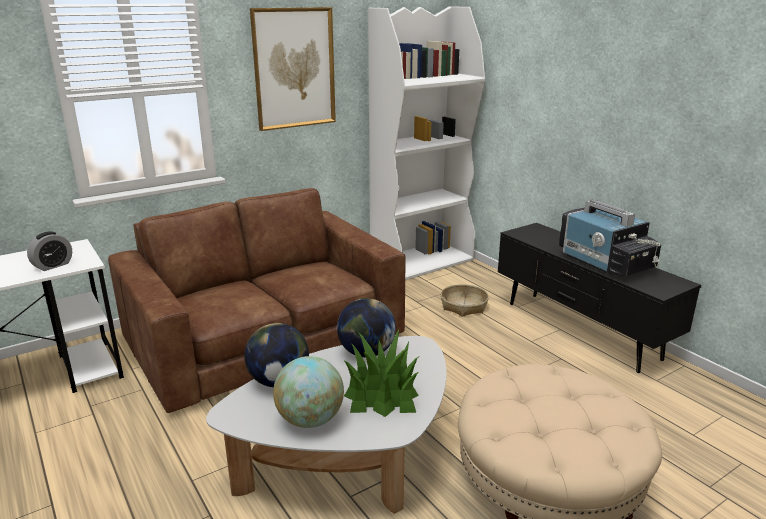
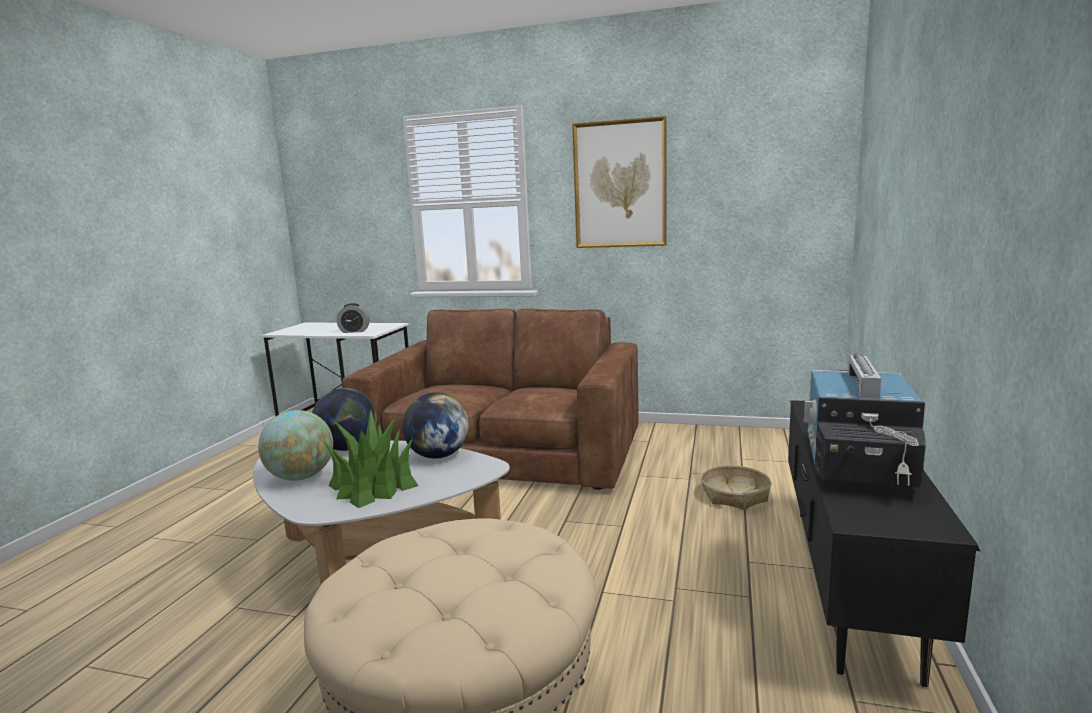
camera: 50 degrees right, 10 degrees down
(422, 261) = (774, 441): white bookcase -> none

